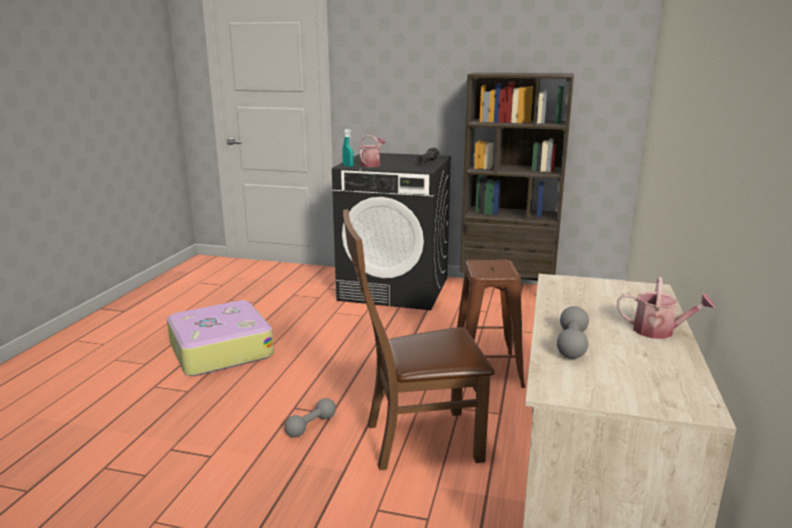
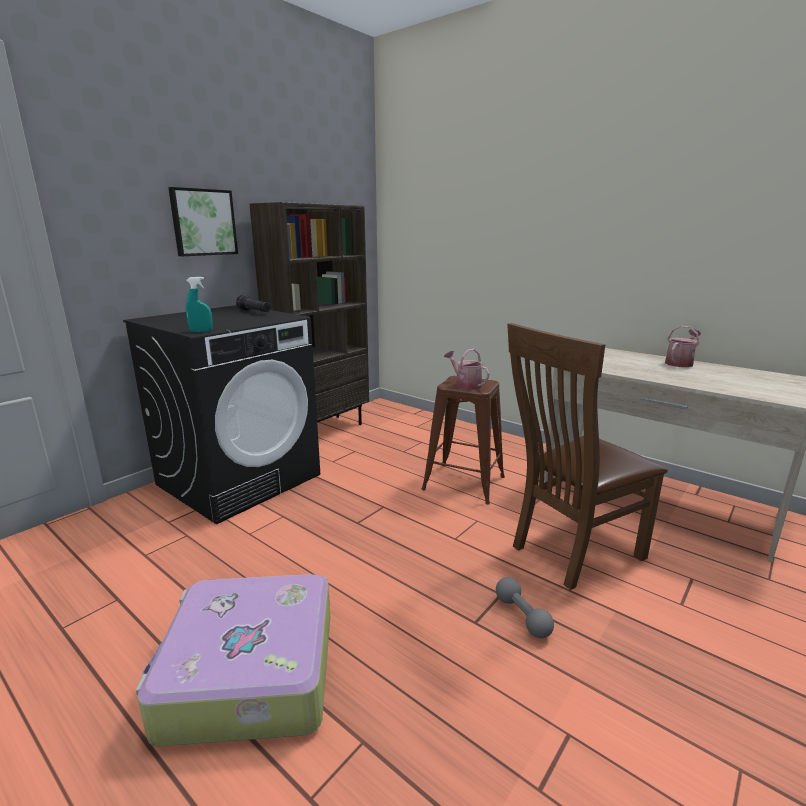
camera: 65 degrees left, 0 degrees up
(372, 164) = (216, 324): watering can -> watering can (466, 384)
(415, 440) = (570, 552): brown chair -> brown chair turned 45 degrees clockwise
(431, 88) = (203, 222): none -> picture
(571, 344) = (709, 382): grey dumbbell -> none

